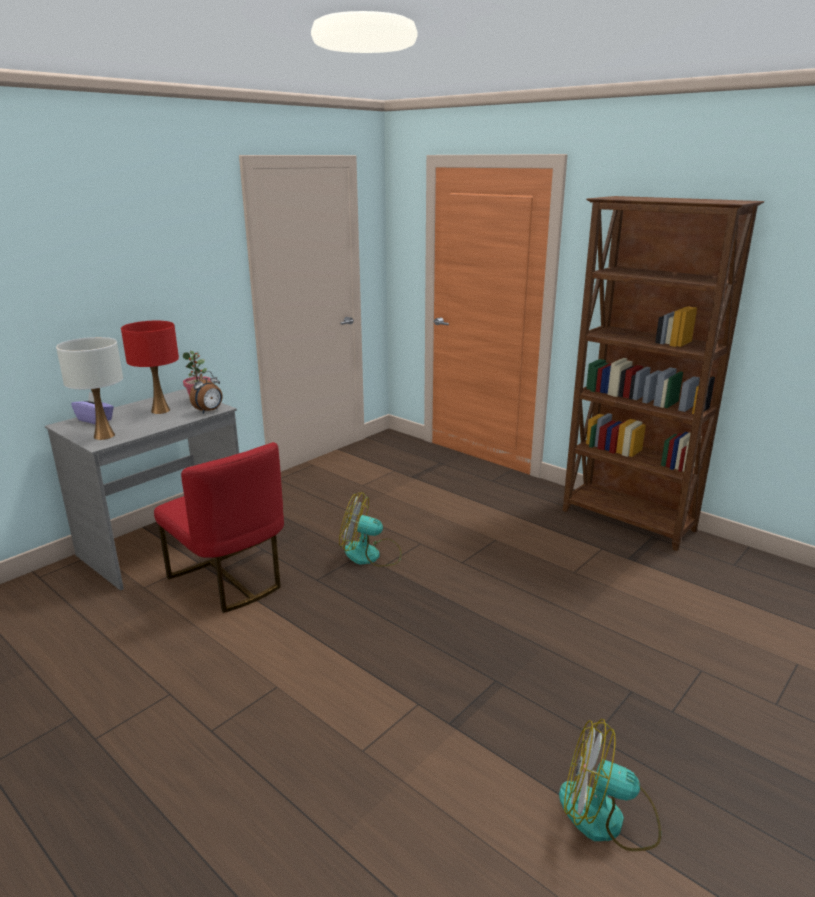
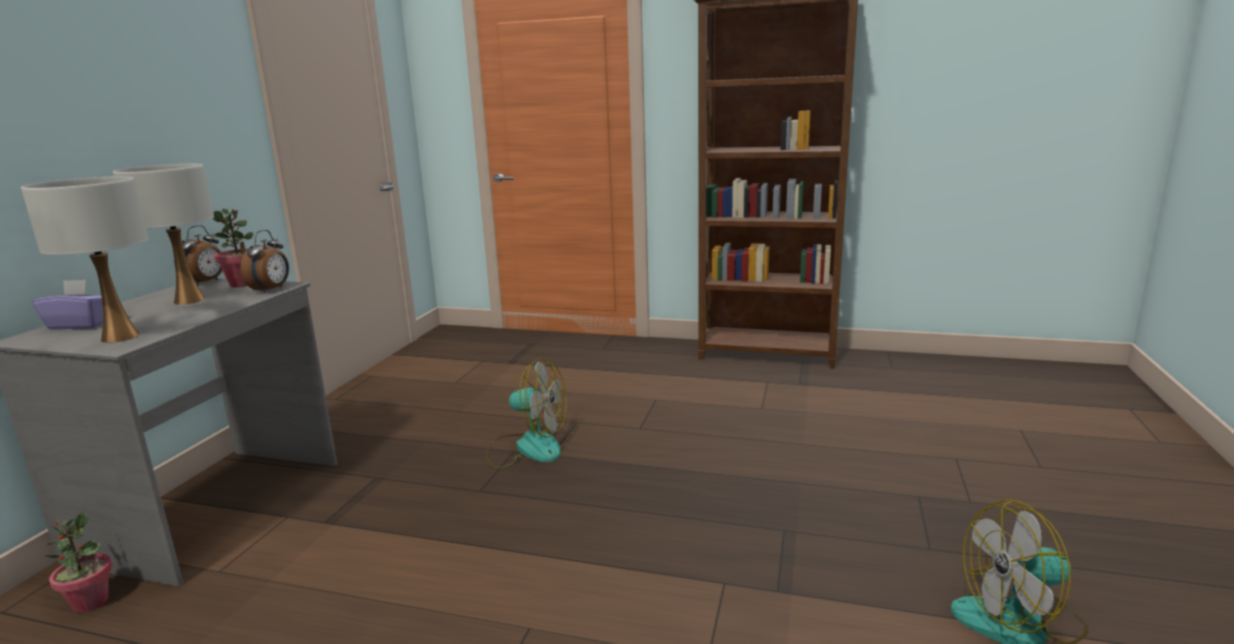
camera: 25 degrees left, 5 degrees down
(77, 585) = (90, 602): none -> potted plant
(160, 410) = (189, 300): red table lamp -> white table lamp
(182, 394) = (206, 282): none -> alarm clock
(229, 580) = (355, 524): red chair -> none
(370, 555) = (527, 448): fan -> fan turned 150 degrees counterclockwise

